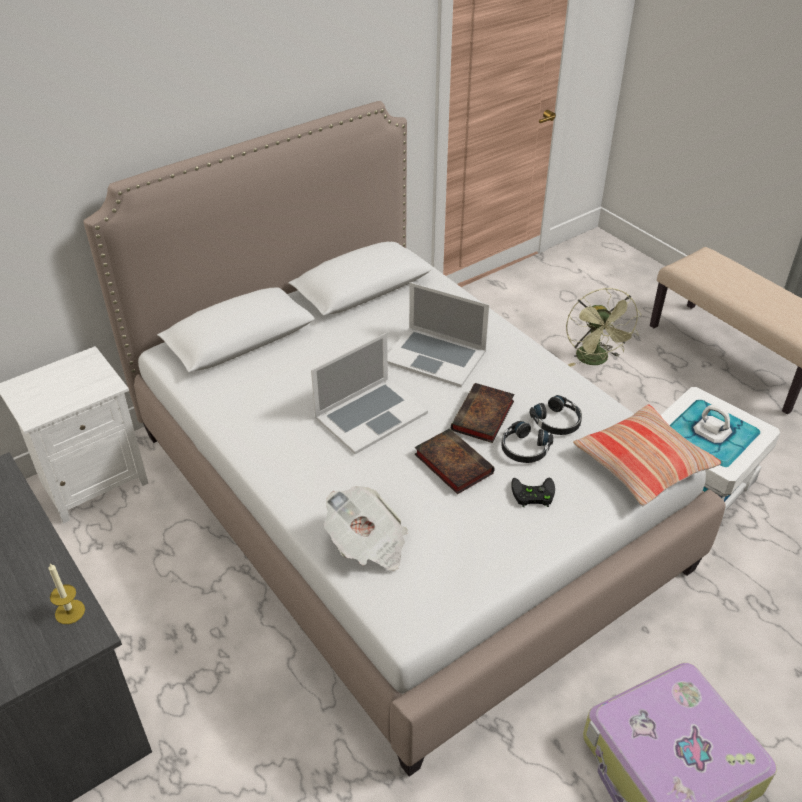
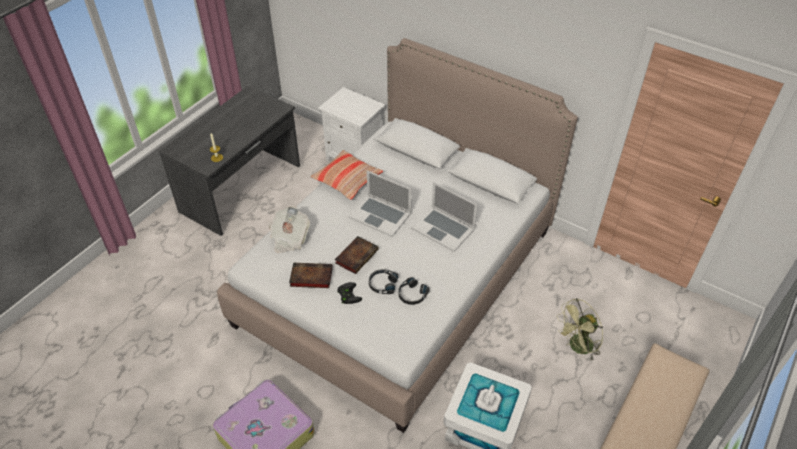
camera: 70 degrees right, 5 degrees up
(435, 356) = (443, 228): laptop -> laptop turned 60 degrees counterclockwise
(482, 417) = (400, 261): book -> book (310, 277)
(643, 464) = (394, 341): pillow -> pillow (347, 180)

